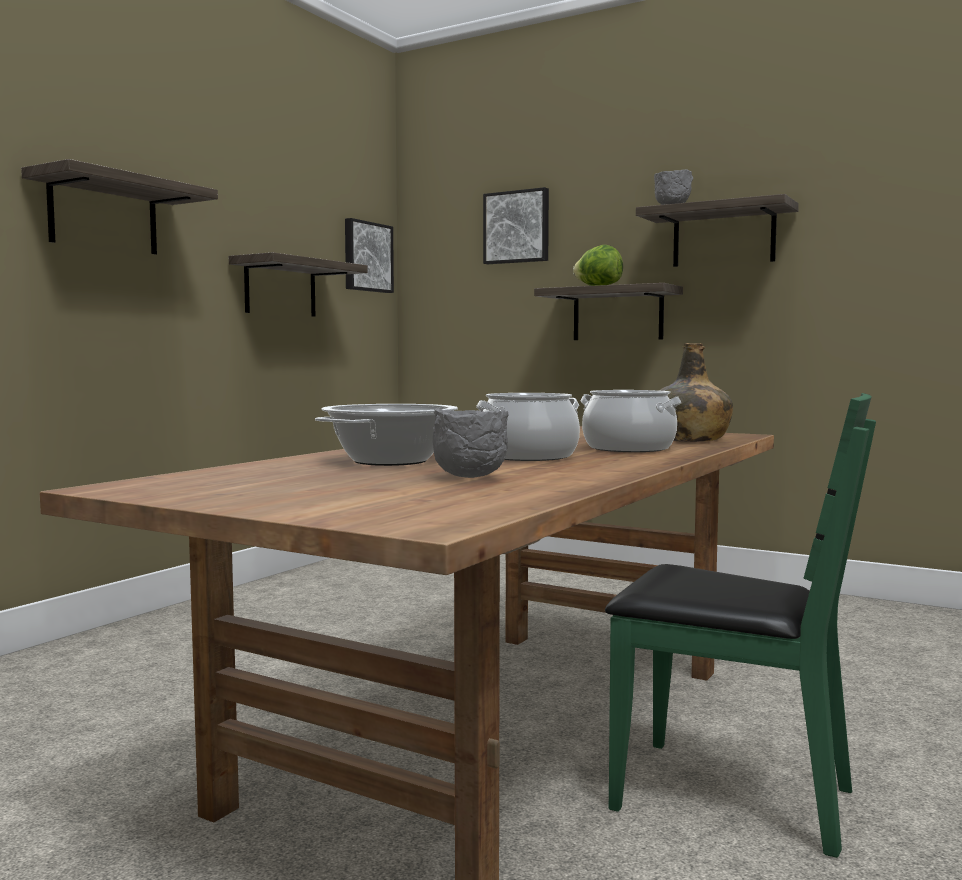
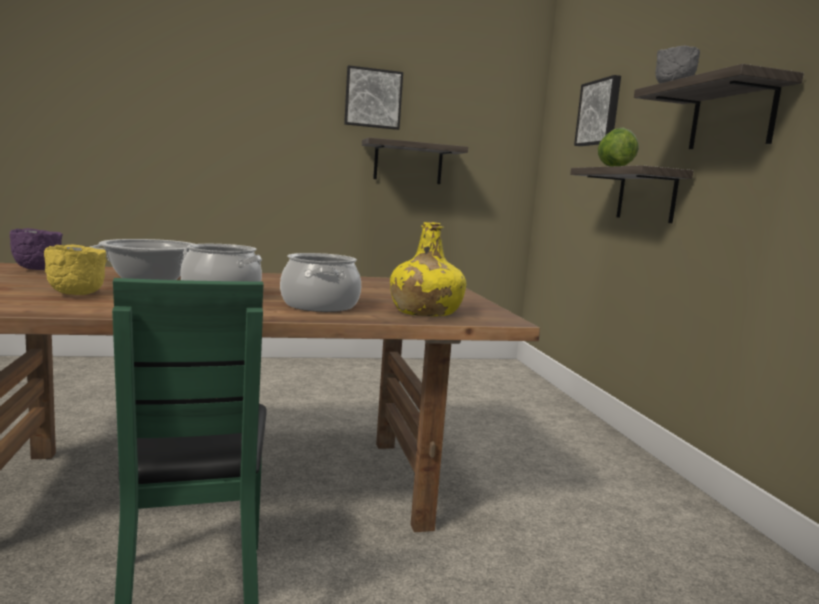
camera: 45 degrees right, 5 degrees up
(104, 215) = (265, 115): shelf -> none
(224, 477) = (36, 270): none -> purple bowl
(366, 257) = (502, 140): picture -> picture (373, 98)
(469, 478) = (75, 295): grey bowl -> yellow bowl
(689, 439) = (424, 312): green bottle -> yellow bottle

